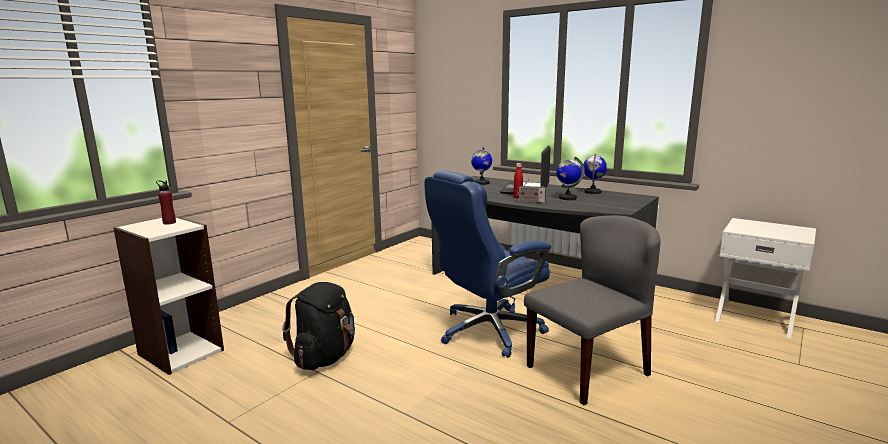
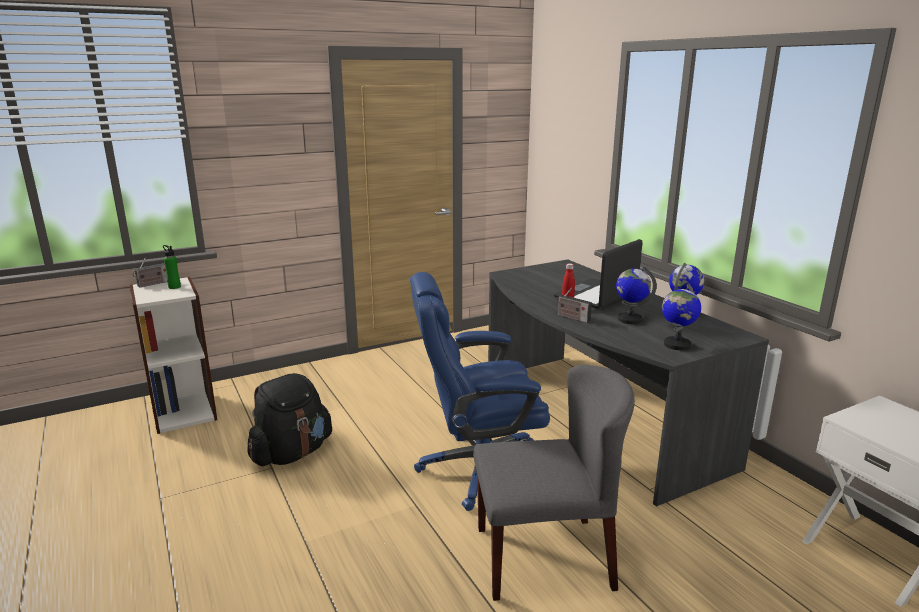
camera: 25 degrees right, 5 degrees up
(140, 224) = (153, 284): none -> radio
(169, 223) = (174, 287): red bottle -> green bottle
(481, 183) = (558, 274): globe -> globe (676, 345)

